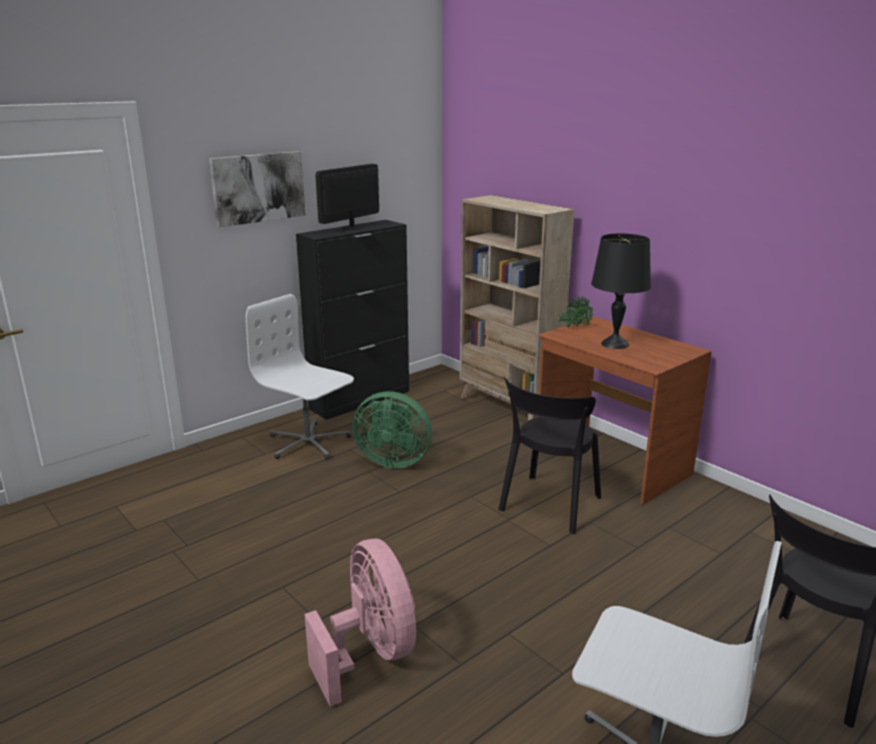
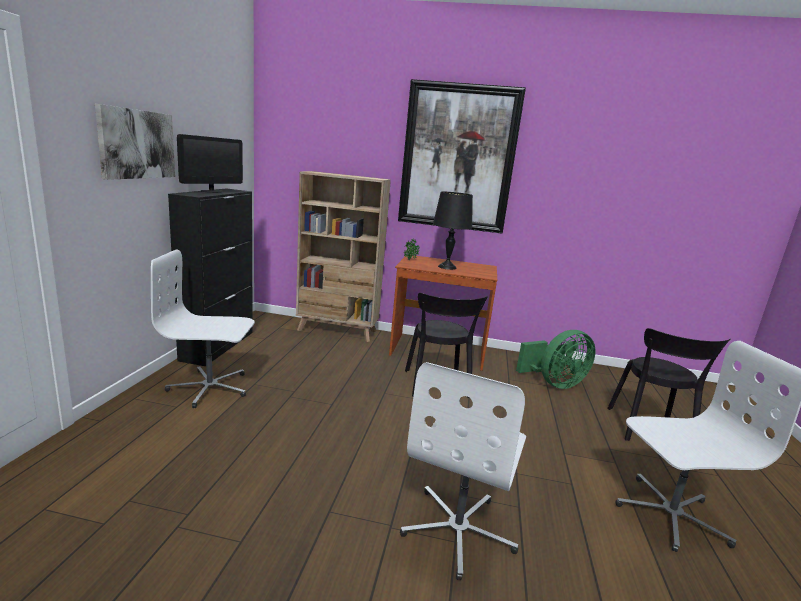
camera: 40 degrees left, 5 degrees down
(352, 227) = (211, 191): monitor -> monitor turned 150 degrees counterclockwise
(370, 653) = (458, 530): pink fan -> white office chair
(393, 460) = (299, 383): green fan -> green fan (554, 383)
(662, 180) = (458, 158): none -> picture

